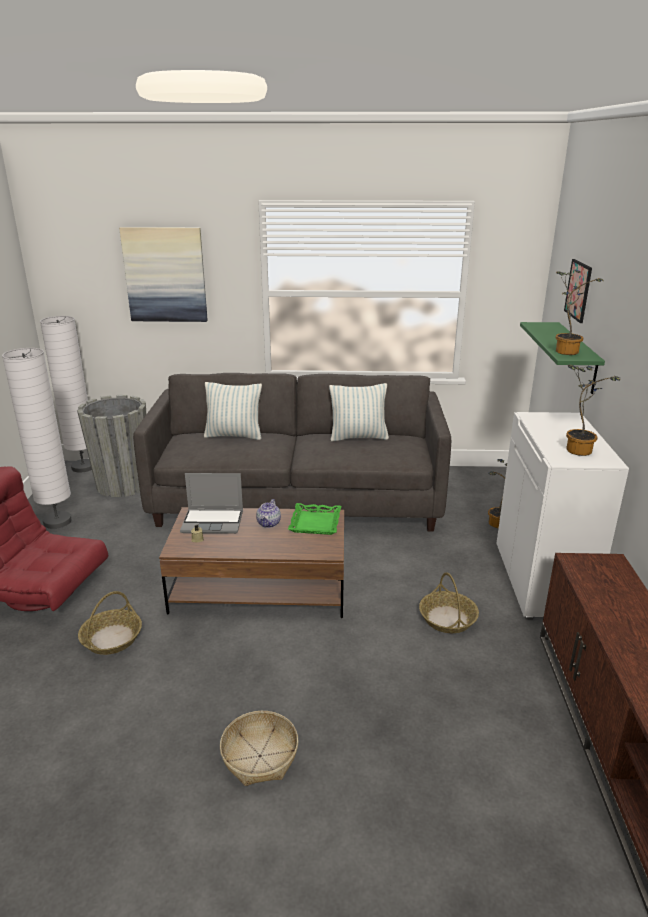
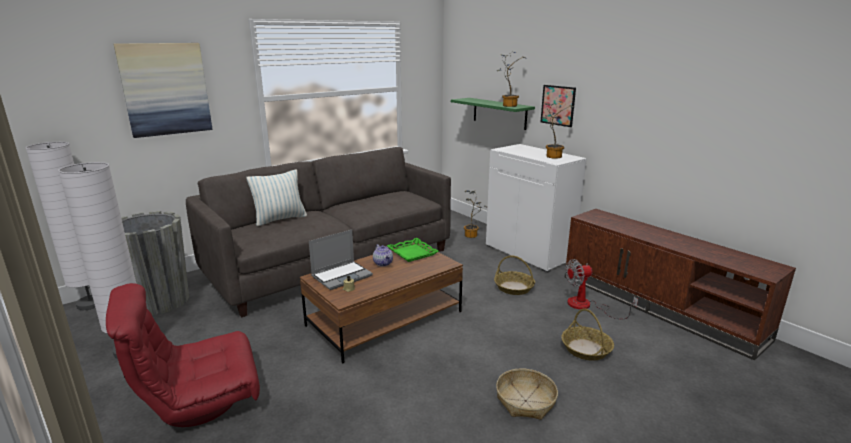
camera: 40 degrees left, 5 degrees down
(111, 639) = (322, 398): basket -> basket (586, 349)
(358, 437) = (373, 198): pillow -> none
(508, 692) = (587, 306): none -> fan
(578, 290) = (489, 72): picture -> picture (558, 105)

